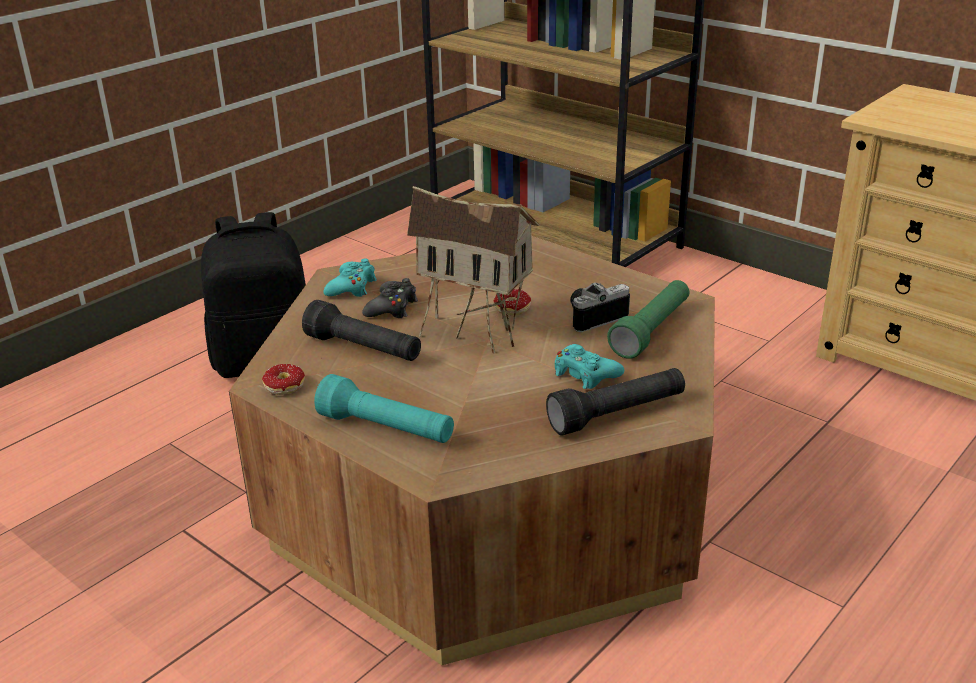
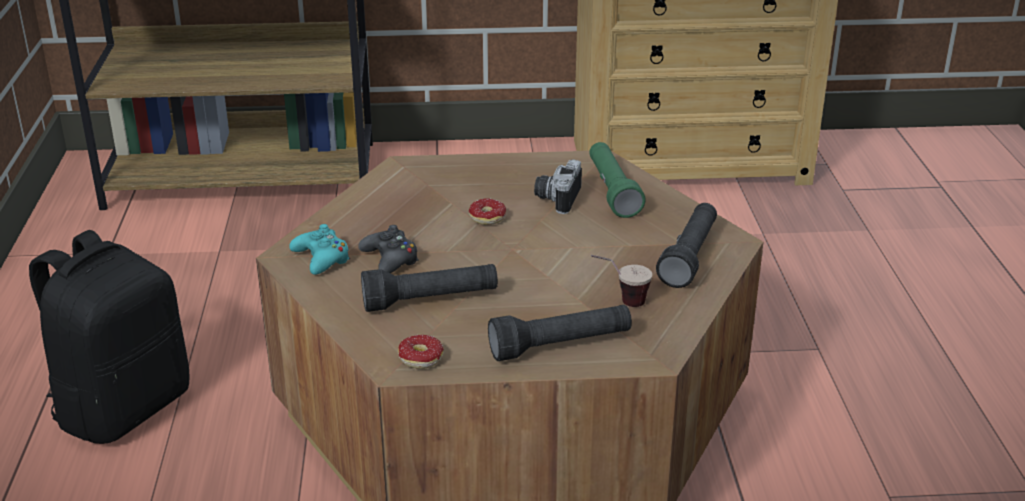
camera: 45 degrees left, 0 degrees up
(386, 429) = (560, 346): turquoise flashlight -> black flashlight
(475, 333) = (494, 248): toy house -> none
(490, 420) = (619, 302): none -> cup
(585, 374) = (623, 240): turquoise game controller -> none

